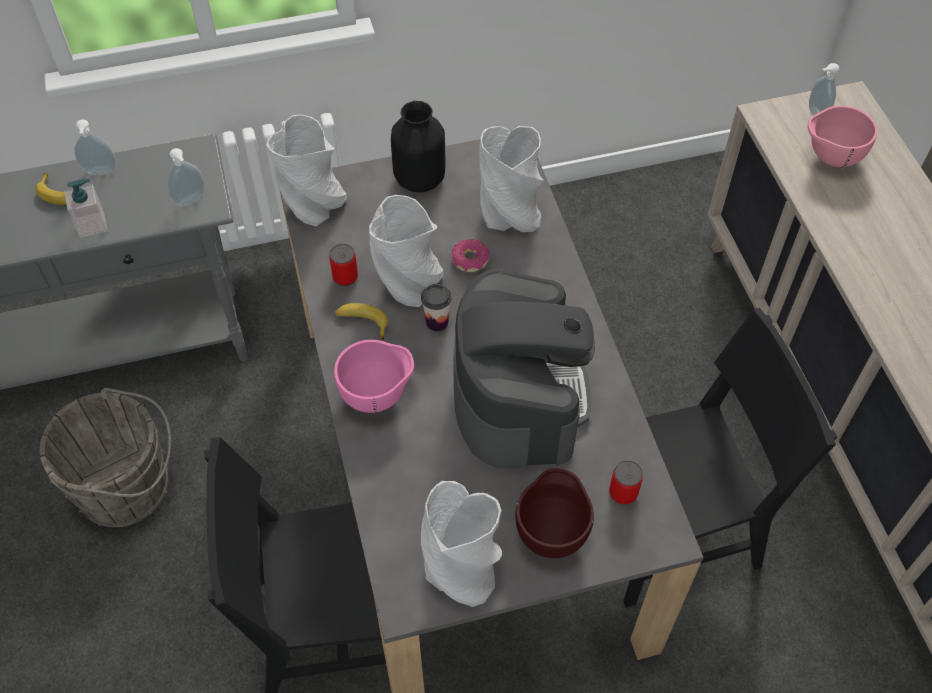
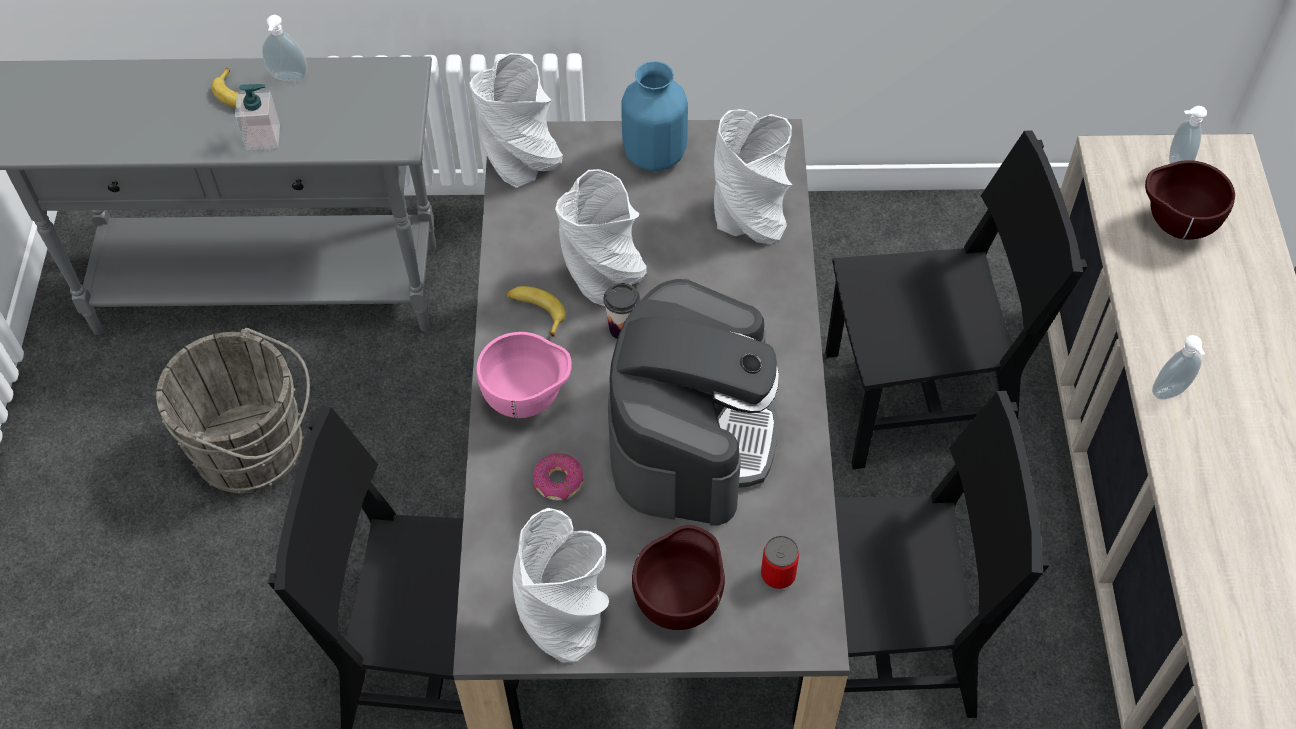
camera: 15 degrees right, 0 degrees up
(191, 201) = (380, 131): soap dispenser -> soap dispenser (1170, 393)
(345, 277) = (532, 254): can -> none
(420, 179) = (655, 155): black vase -> blue vase
(469, 260) = (684, 263): donut -> donut (558, 482)
(645, 334) = (919, 400): none -> black chair
(830, 159) = (1174, 226): pink bowl -> brown bowl

